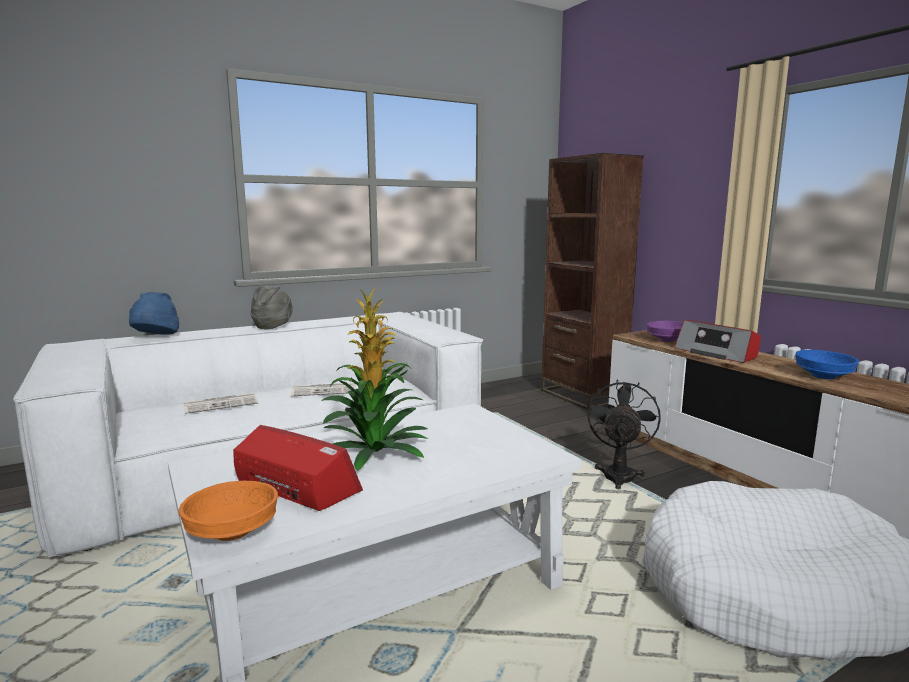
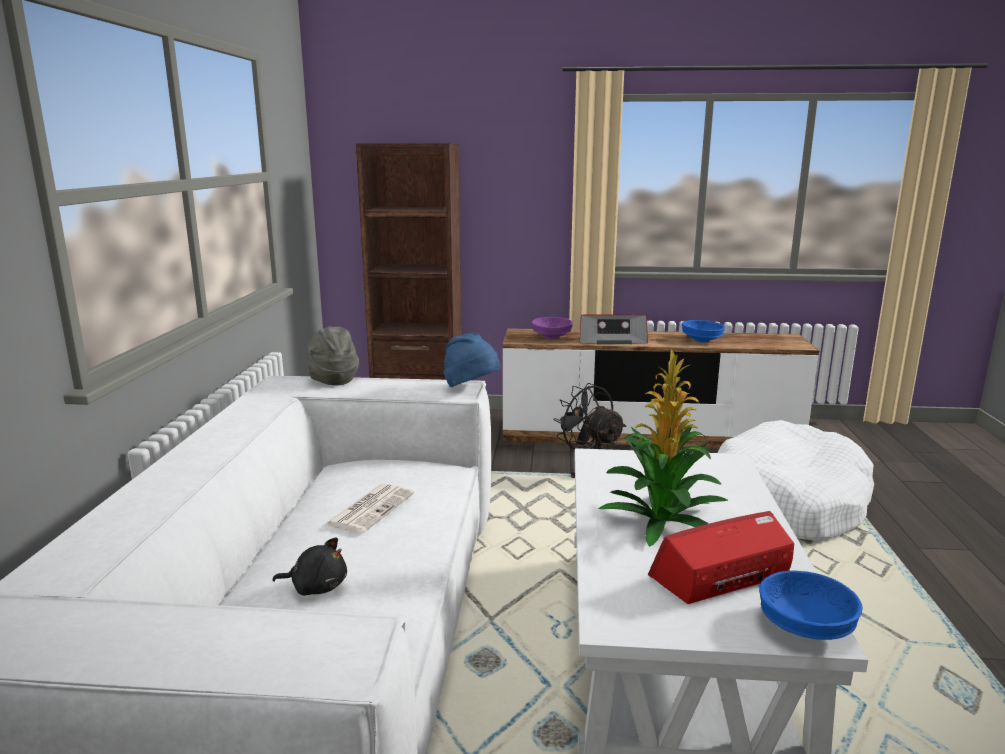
camera: 55 degrees left, 5 degrees up
(156, 337) = (95, 543): blue hat -> blue hat (472, 388)
(222, 404) = (316, 587): newspaper -> black plush toy
(233, 532) = (806, 626): orange bowl -> blue bowl
(273, 326) = (200, 451): grey hat -> grey hat (332, 380)

